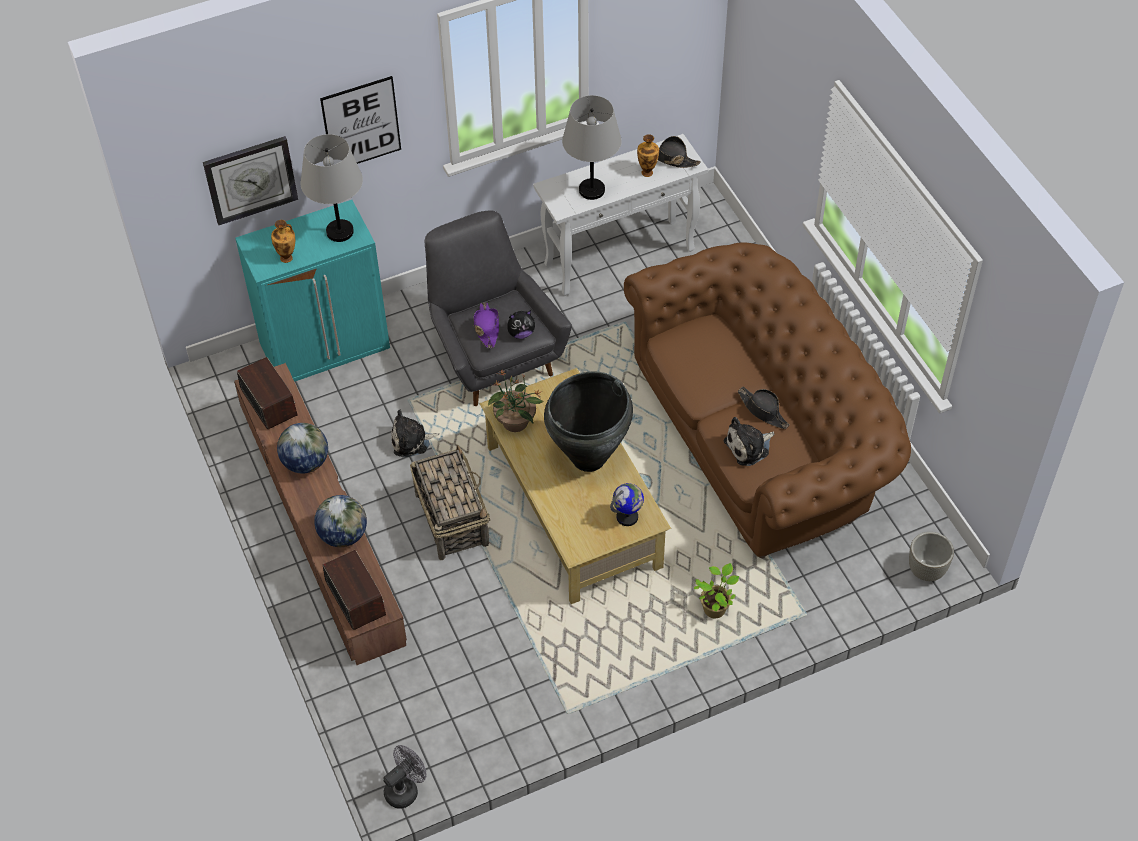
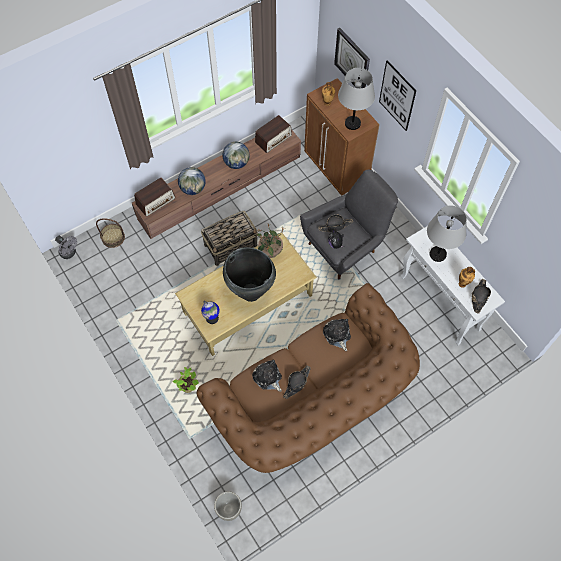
camera: 80 degrees right, 10 degrees up
(325, 345) = (336, 165): turquoise cabinet -> brown cabinet
(387, 709) = (113, 237): none -> basket
(412, 441) = (279, 218): plush toy -> plush toy (337, 335)
(487, 328) = (335, 226): purple hat -> black hat

